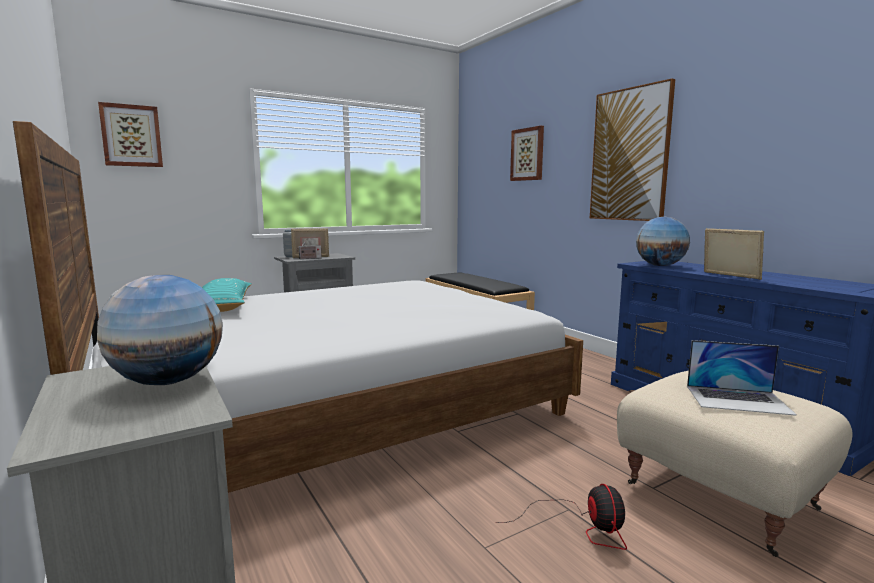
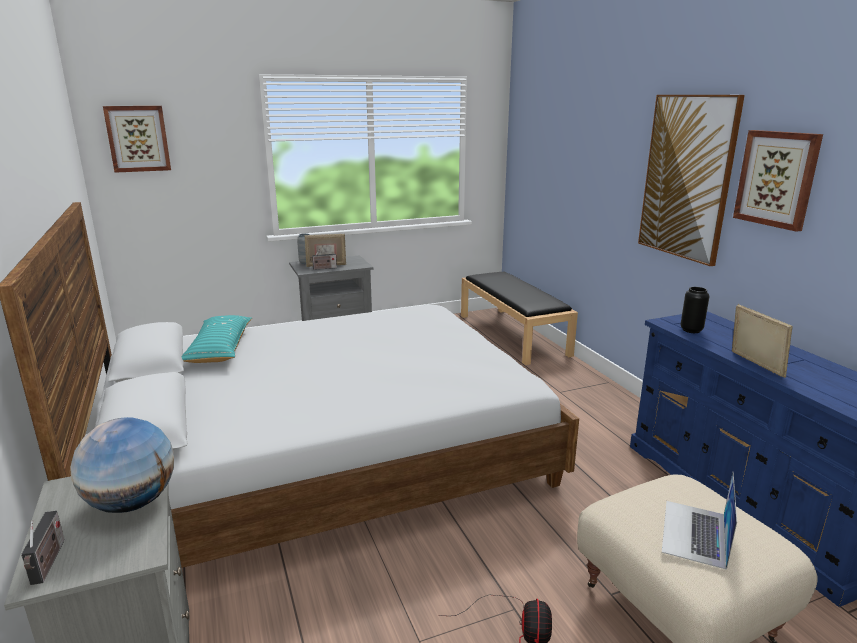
camera: 10 degrees right, 10 degrees up
(67, 430) = (48, 563): none -> radio
(527, 154) = (580, 149): picture -> picture (777, 179)
(660, 266) = (691, 330): globe -> black vase
(738, 400) = (694, 533): laptop -> laptop turned 90 degrees clockwise

